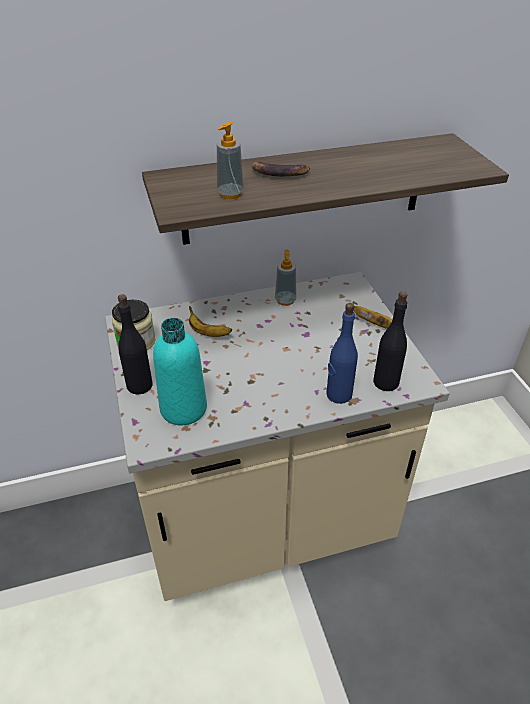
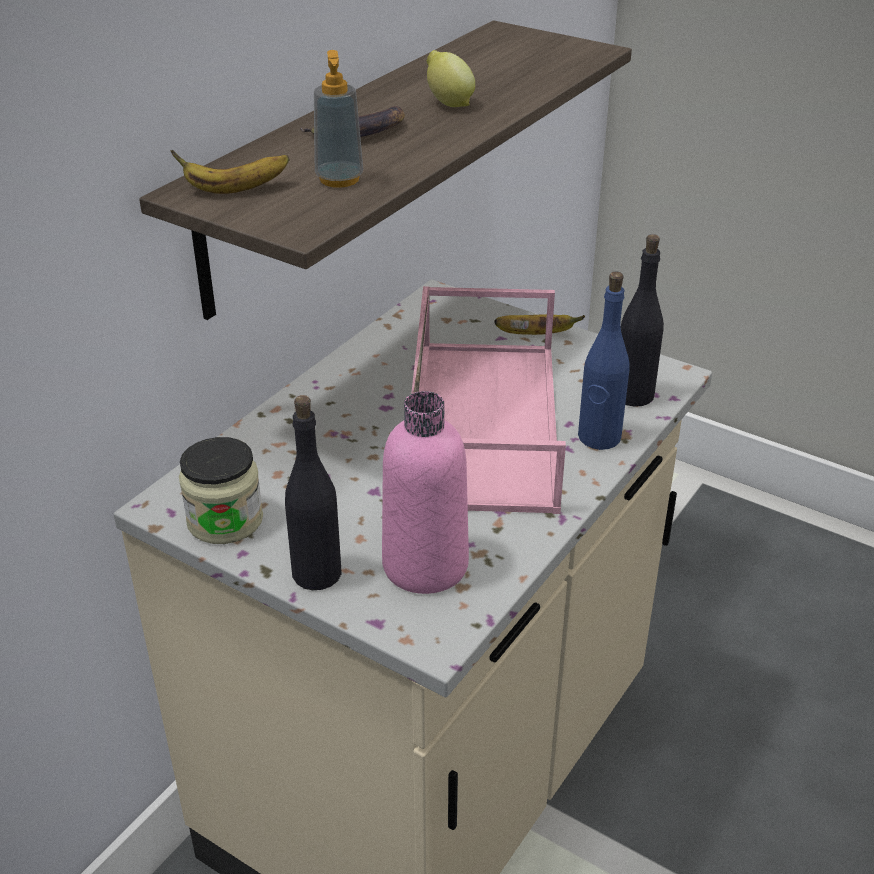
camera: 40 degrees left, 5 degrees down
(183, 408) = (425, 565): turquoise bottle -> pink bottle
(207, 333) = (323, 453): banana -> banana (234, 190)
(285, 300) = (378, 359): soap dispenser -> none
(293, 355) = (482, 421): none -> pink tray
(347, 172) = (448, 103): none -> lemon

